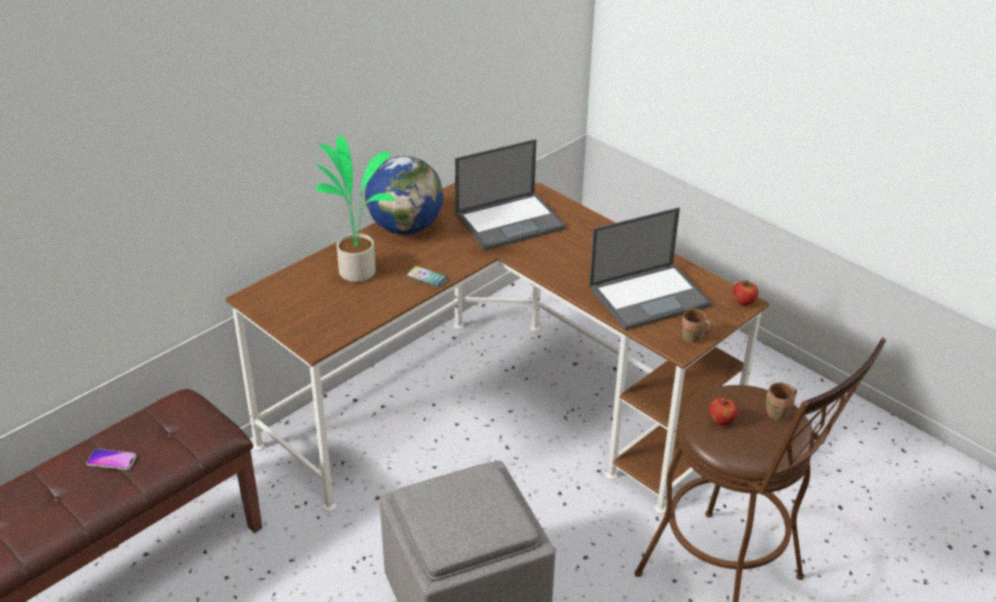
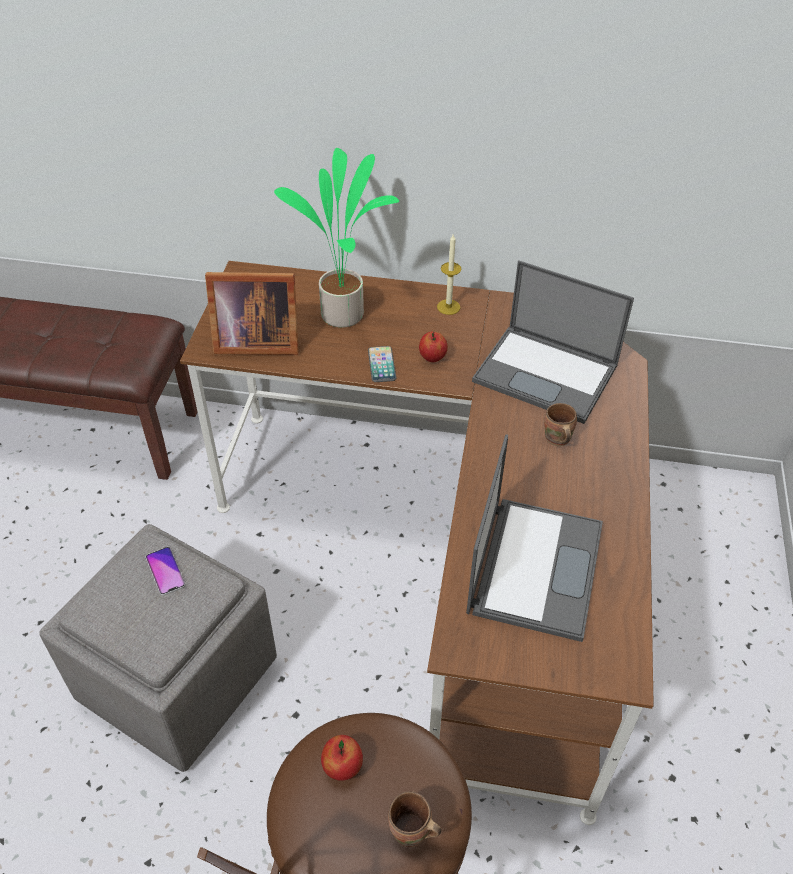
camera: 55 degrees right, 10 degrees up
(111, 460) = (51, 331): phone -> phone (165, 571)
(335, 321) = (254, 341): none -> picture frame
(405, 227) = (448, 307): globe -> candle
(650, 296) = (535, 565): laptop -> laptop turned 105 degrees counterclockwise
(693, 339) = (491, 653): brown mug -> brown mug (556, 439)
(743, 302) = (622, 674): apple -> apple (432, 358)

